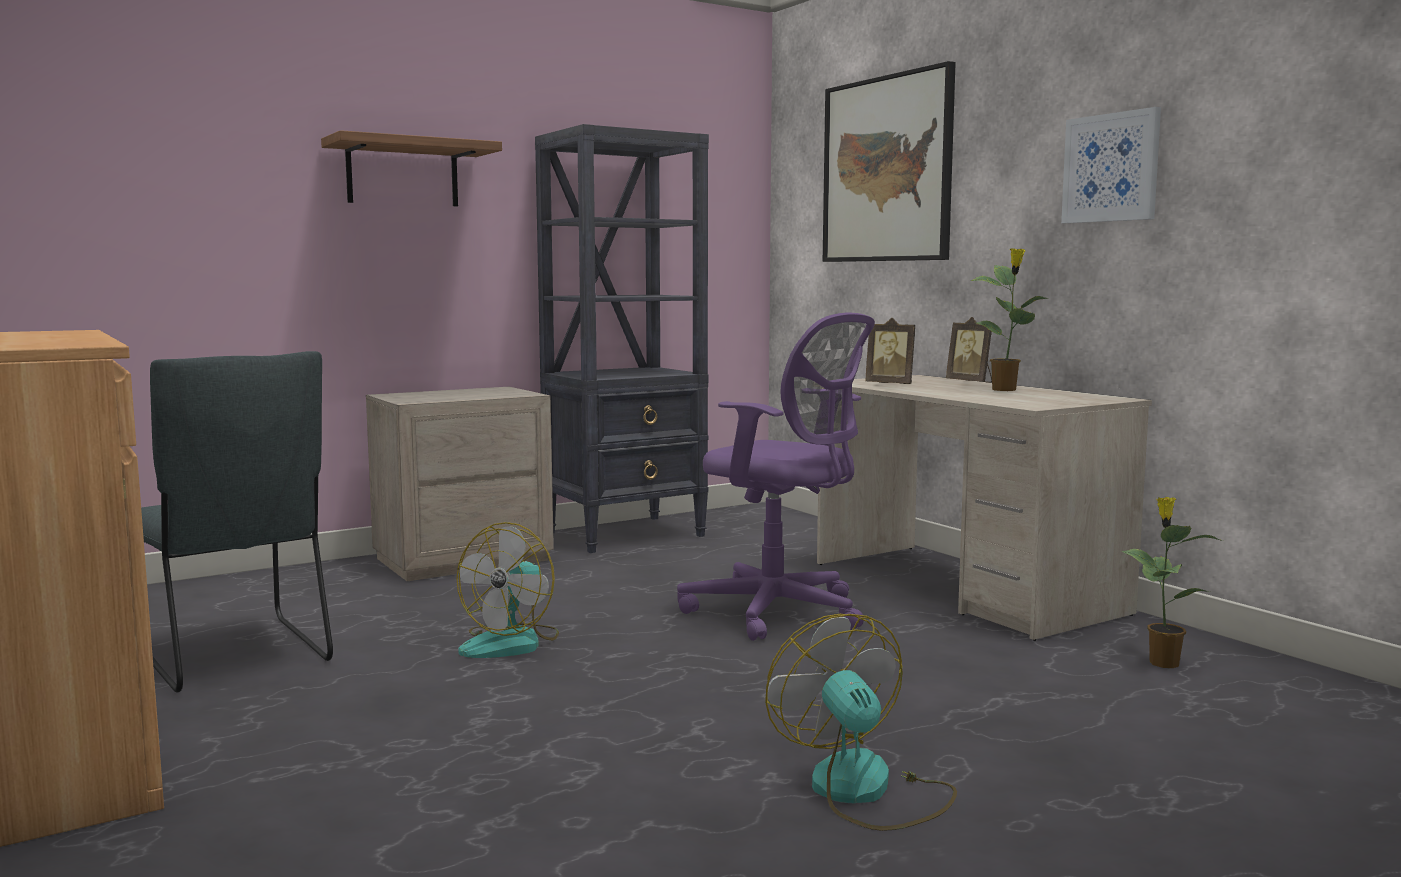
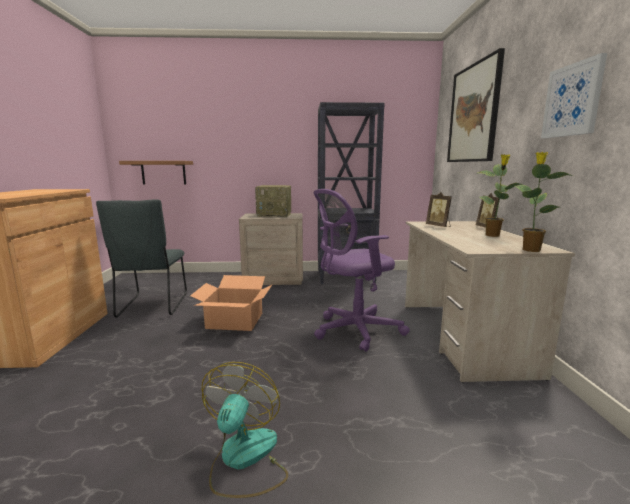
camera: 30 degrees right, 5 degrees up
(402, 174) = (262, 128): shelf -> shelf (163, 172)
(461, 393) = (275, 215): none -> radio
(512, 642) = (235, 321): fan -> cardboard box
(780, 613) = (353, 331): purple office chair -> purple office chair turned 90 degrees clockwise
(1162, 662) = (529, 424): potted plant -> potted plant (530, 249)

